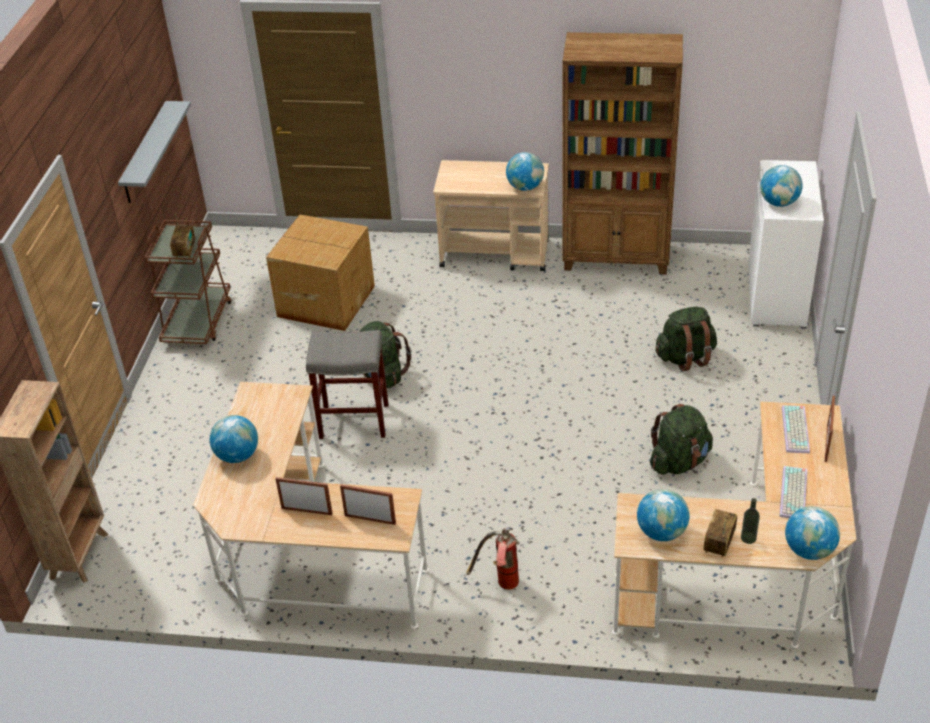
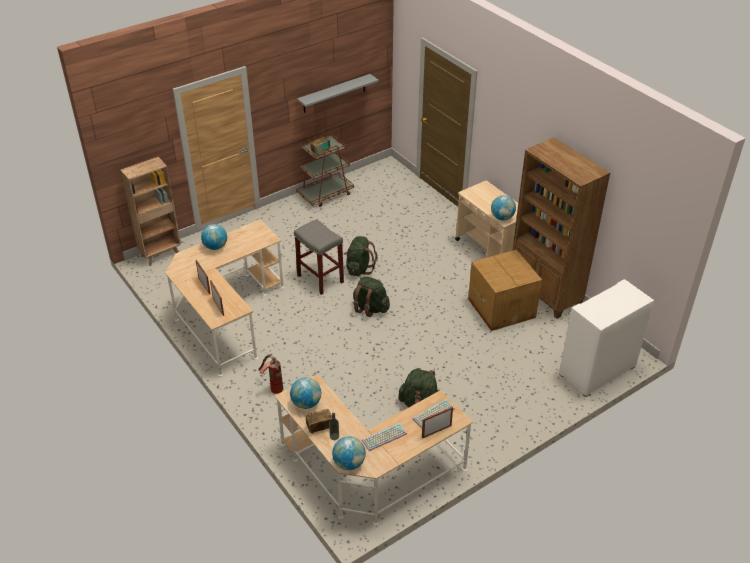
camera: 45 degrees right, 0 degrees up
(325, 300) = (386, 220): cardboard box -> cardboard box (502, 307)
(685, 357) = (500, 362): green backpack -> green backpack (370, 308)
(779, 203) = (593, 305): globe -> none

